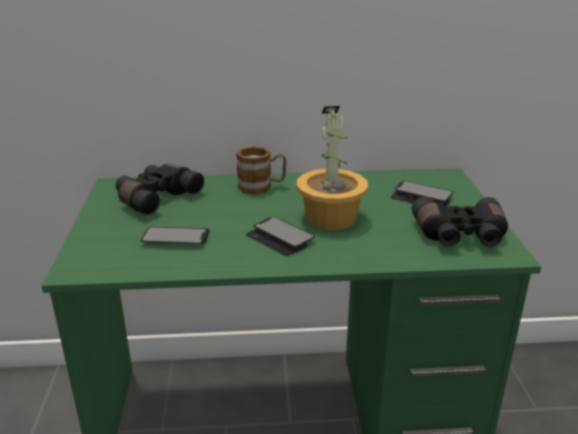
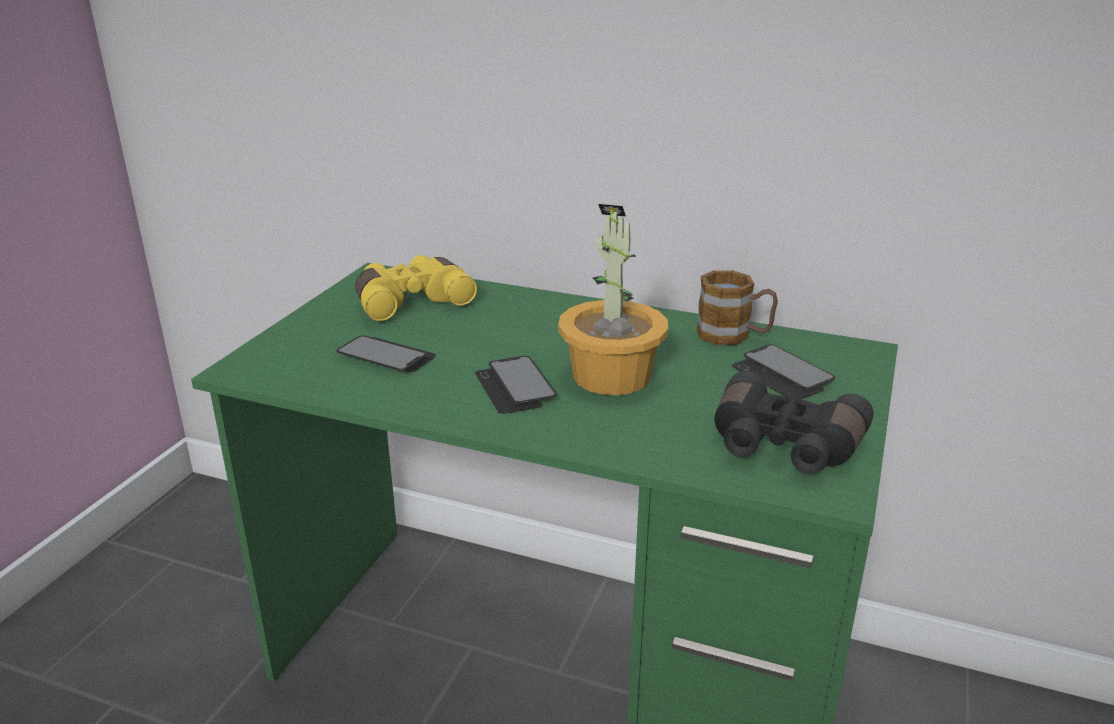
camera: 25 degrees right, 0 degrees up
(156, 198) = (411, 301): black binoculars -> yellow binoculars
(262, 187) = (559, 313): mug -> mug (734, 335)

